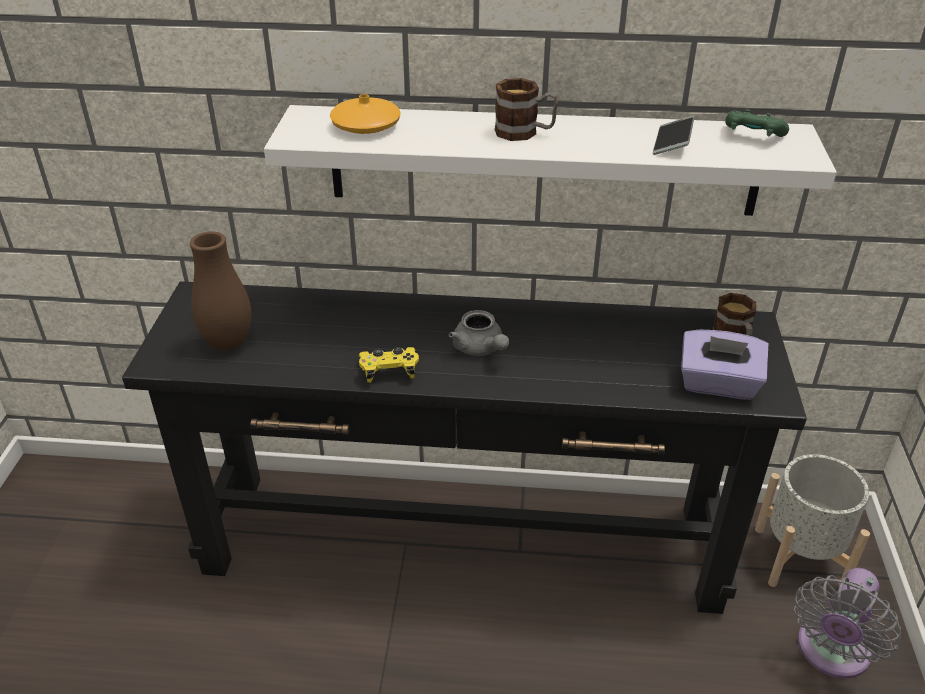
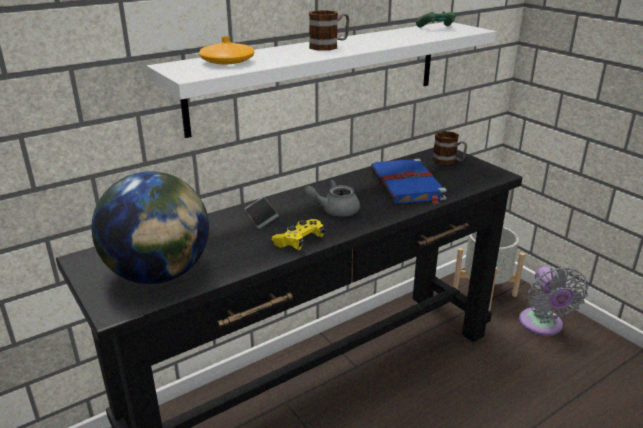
camera: 40 degrees left, 10 degrees down
(228, 343) = (159, 274): brown vase -> globe
(480, 349) = (334, 210): grey teapot -> grey teapot turned 150 degrees clockwise
(618, 355) = (407, 185): none -> blue book
(672, 142) = (409, 36): phone -> phone (261, 217)
(718, 384) = (469, 179): purple tissue box -> none

